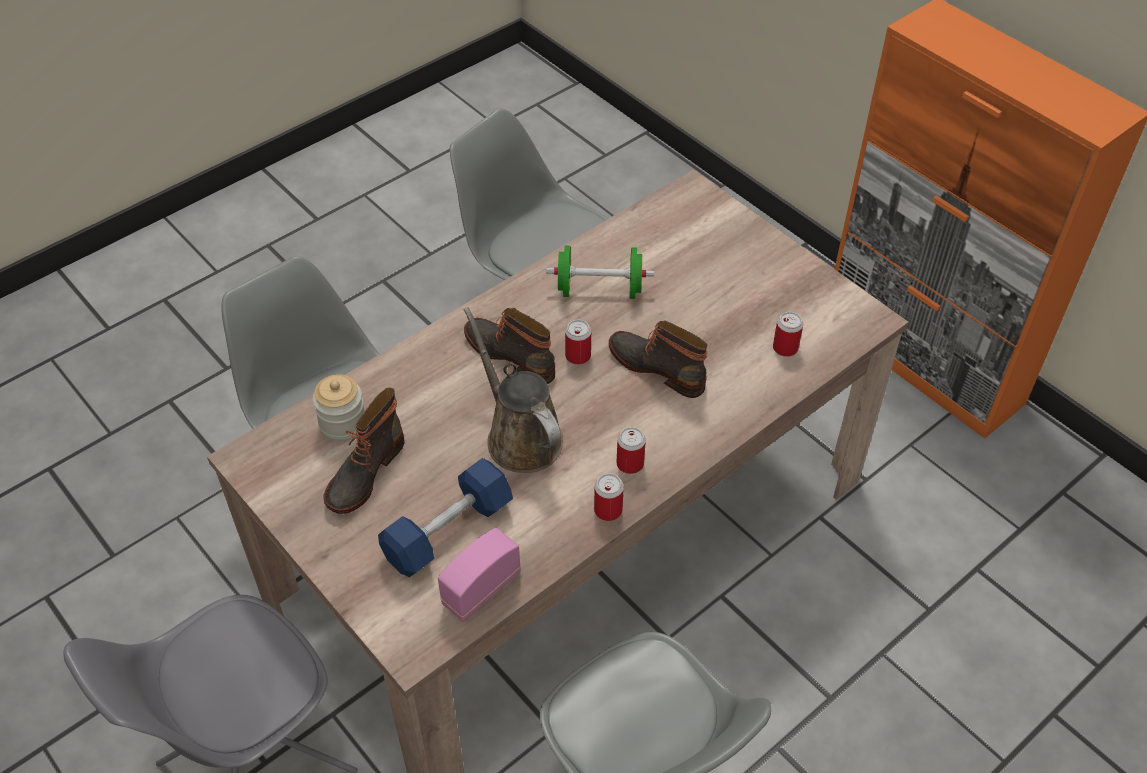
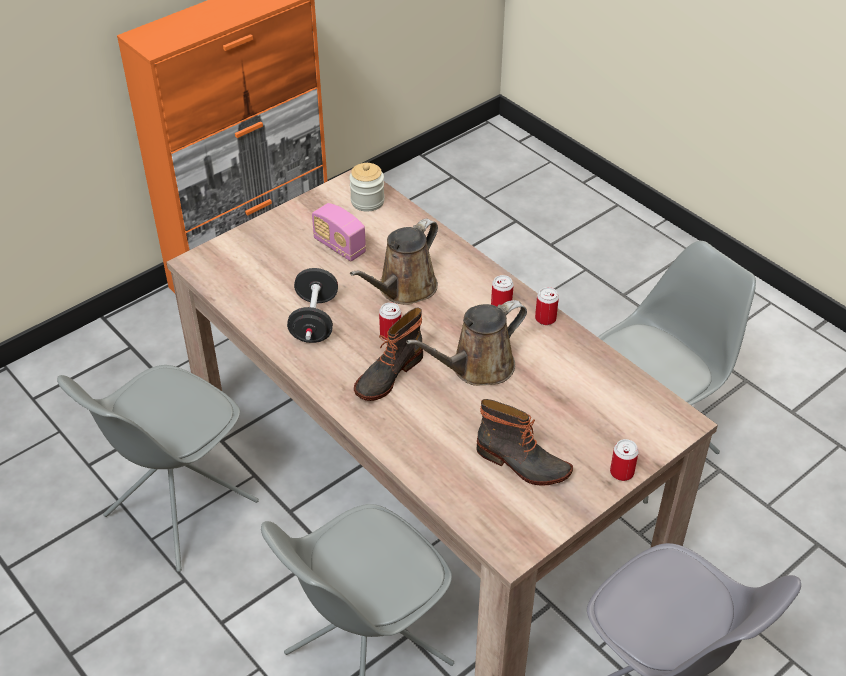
camera: 90 degrees left, 5 degrees down
(343, 424) = (468, 483): jar -> jar (367, 201)
(448, 531) = (575, 407): blue dumbbell -> none
(481, 589) = (625, 386): radio -> radio (339, 246)
(599, 290) = (314, 321): green dumbbell -> black dumbbell
(658, 367) = (404, 289): boot -> brown watering can
(785, 348) = (385, 223): can -> can (621, 472)

